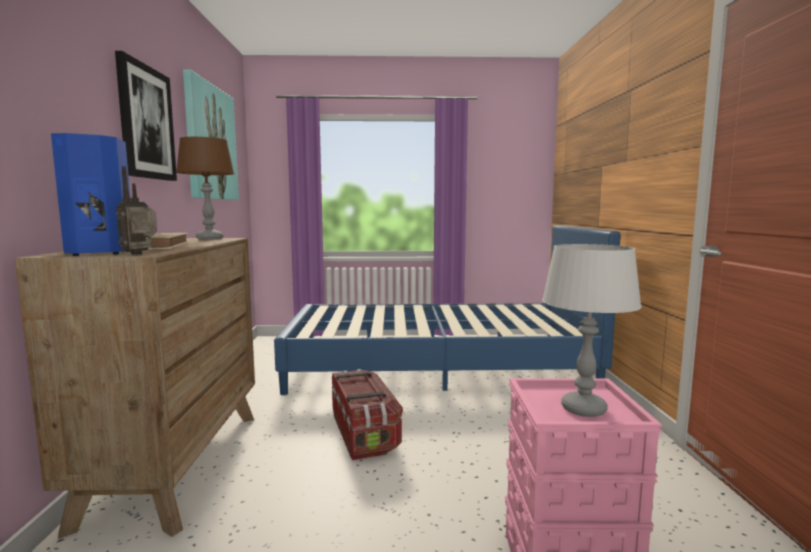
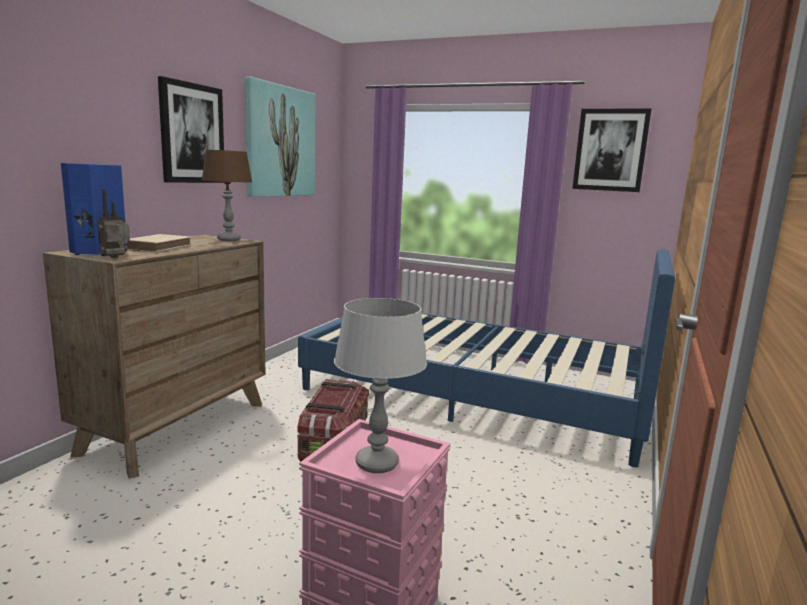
camera: 25 degrees right, 5 degrees up
(498, 152) = (610, 150): none -> picture

